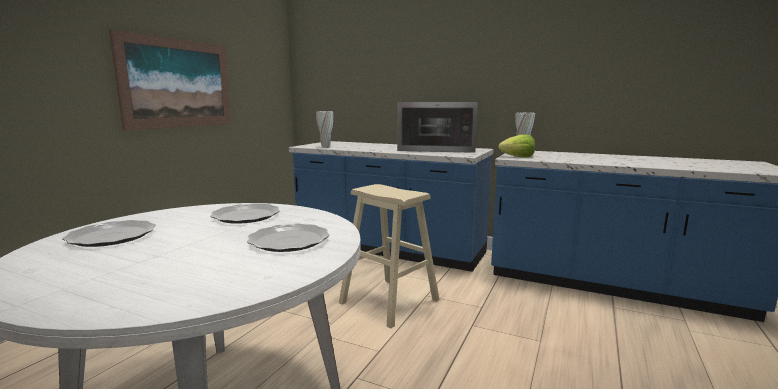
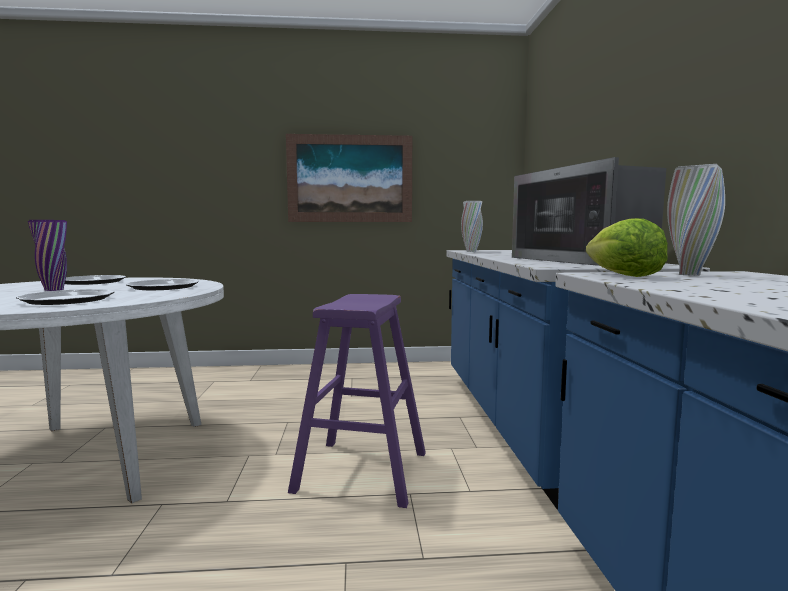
camera: 60 degrees right, 5 degrees down
(170, 248) = (54, 290): none -> purple vase
(389, 301) = (362, 471): beige stool -> purple stool

